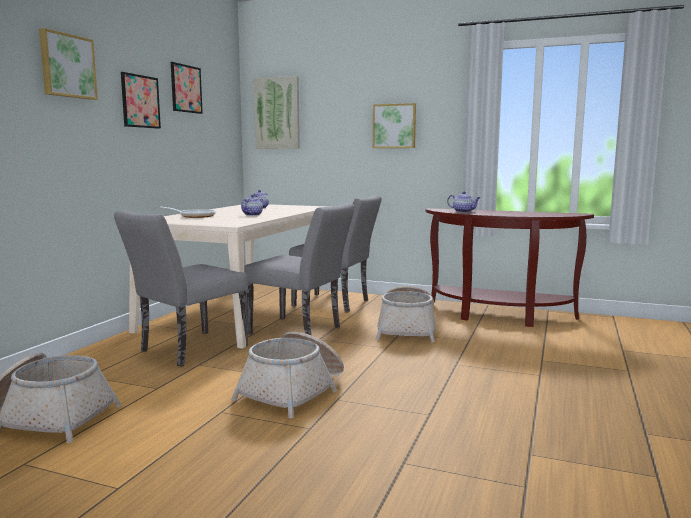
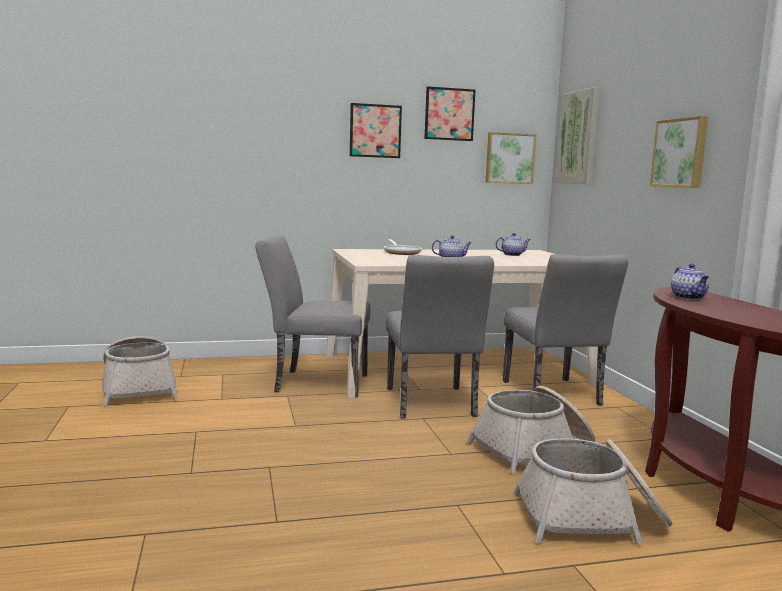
camera: 55 degrees right, 0 degrees up
(67, 66) = (284, 103): picture -> picture (509, 158)
(294, 391) = (268, 444): basket -> basket (591, 518)

